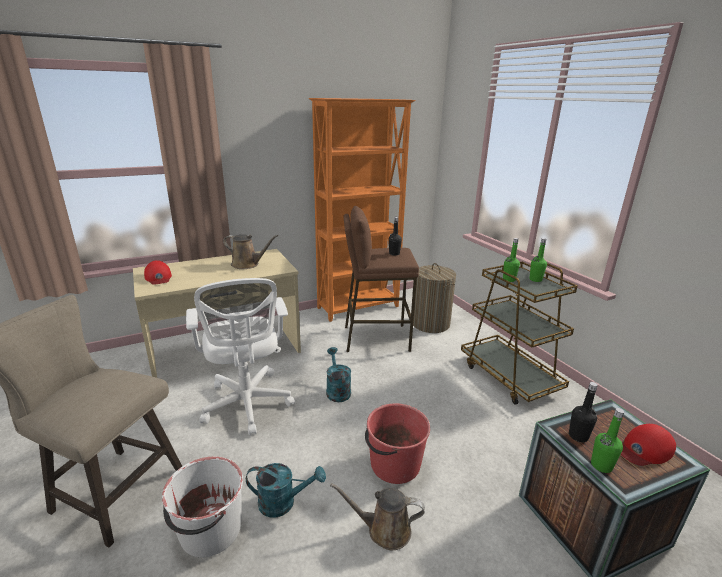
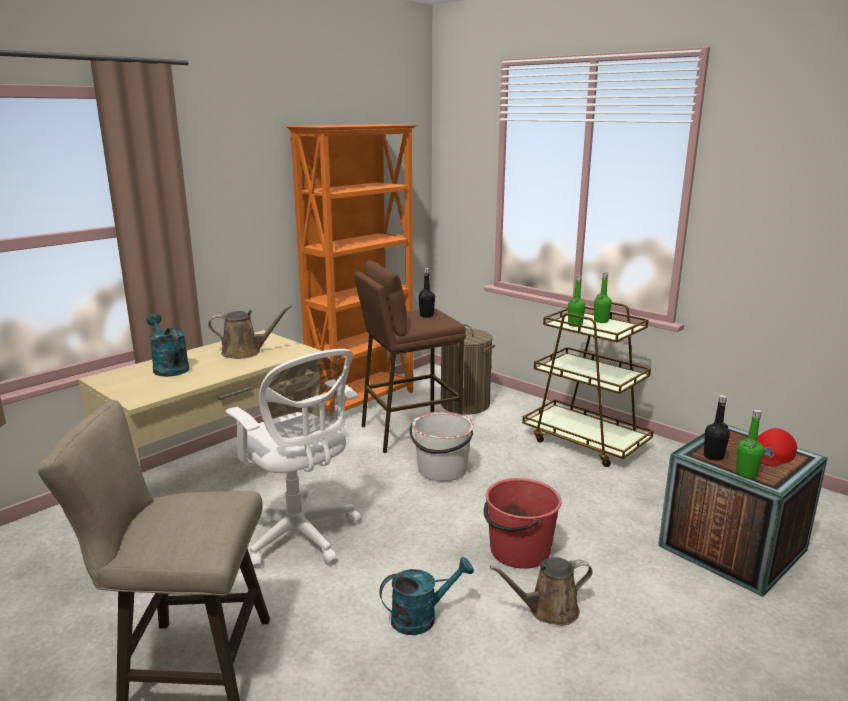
camera: 20 degrees left, 5 degrees down
(158, 277) = (134, 383): red cap -> none
(210, 530) = (355, 667): white bucket -> white bucket (442, 470)
(337, 390) = (402, 495): turquoise watering can -> turquoise watering can (168, 368)

